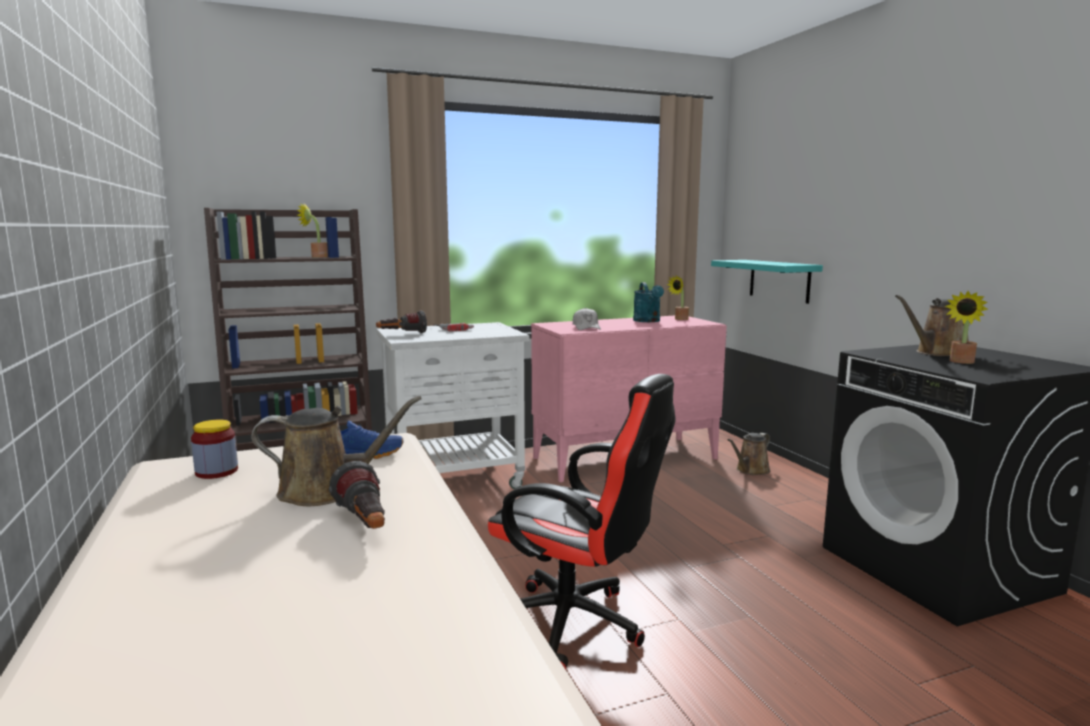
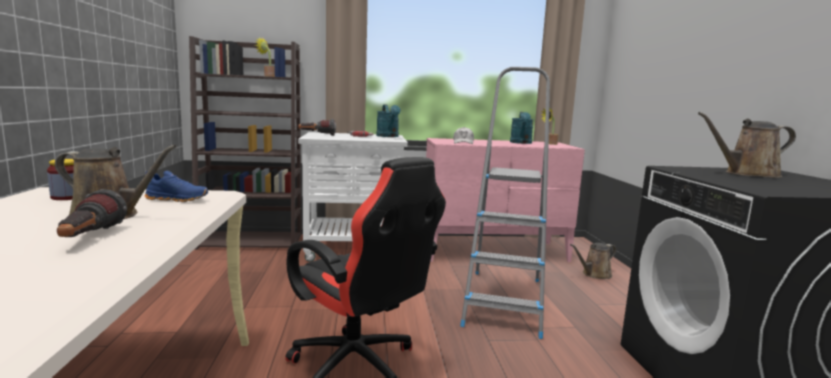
camera: 15 degrees right, 0 degrees up
(490, 327) = (388, 136): none -> turquoise watering can
(677, 518) = (504, 301): none -> grey step ladder
(779, 280) = (640, 115): turquoise shelf -> none
(961, 362) = (761, 181): potted plant -> none

